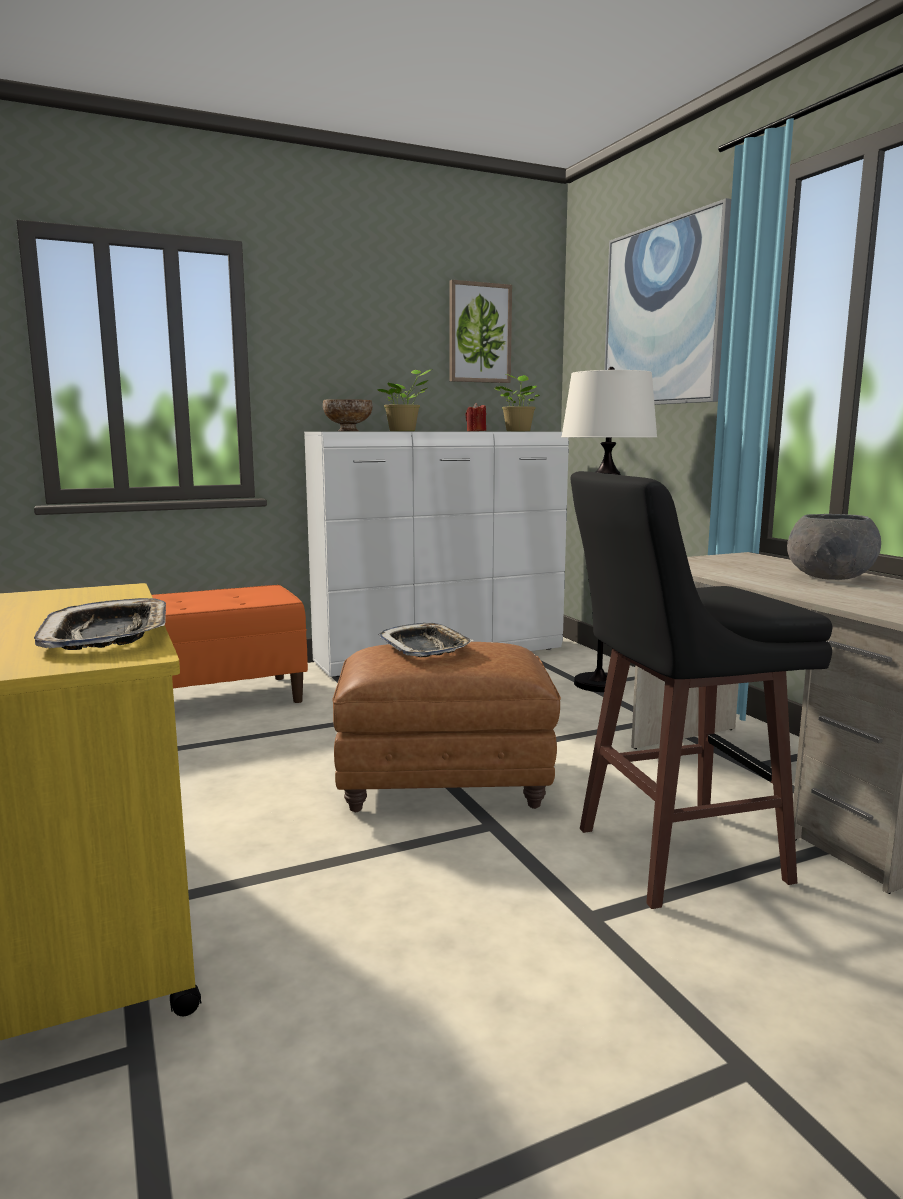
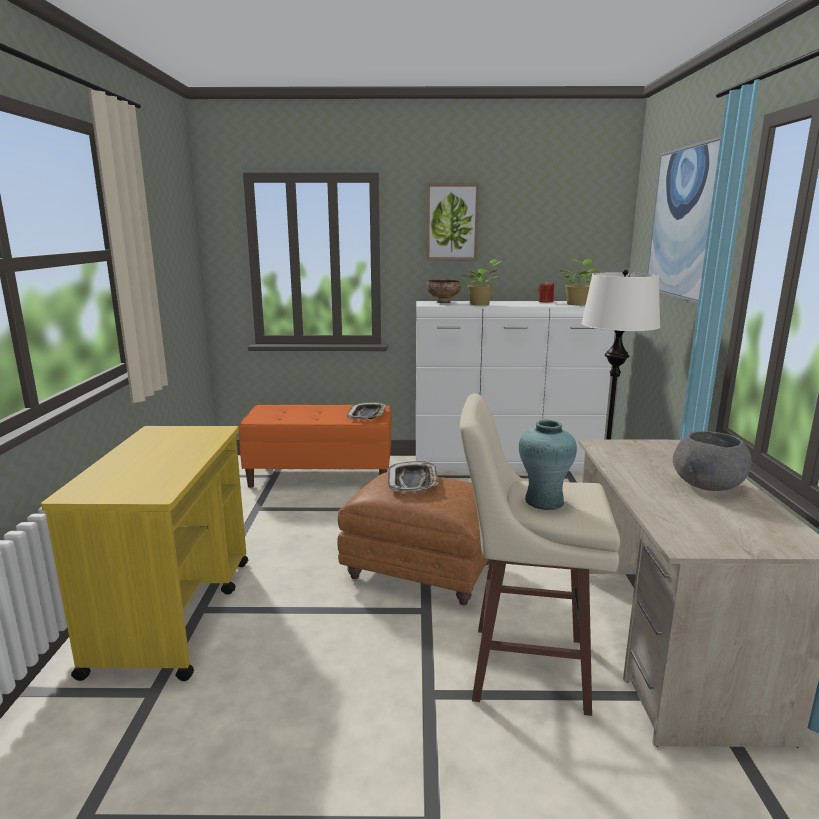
camera: 25 degrees right, 5 degrees up
(108, 635) = (165, 475): tray -> tray (367, 414)
(479, 333) = (557, 225): picture -> picture (452, 222)
(673, 855) = (524, 667): black stool -> beige stool
(708, 600) = (544, 501): none -> turquoise vase

